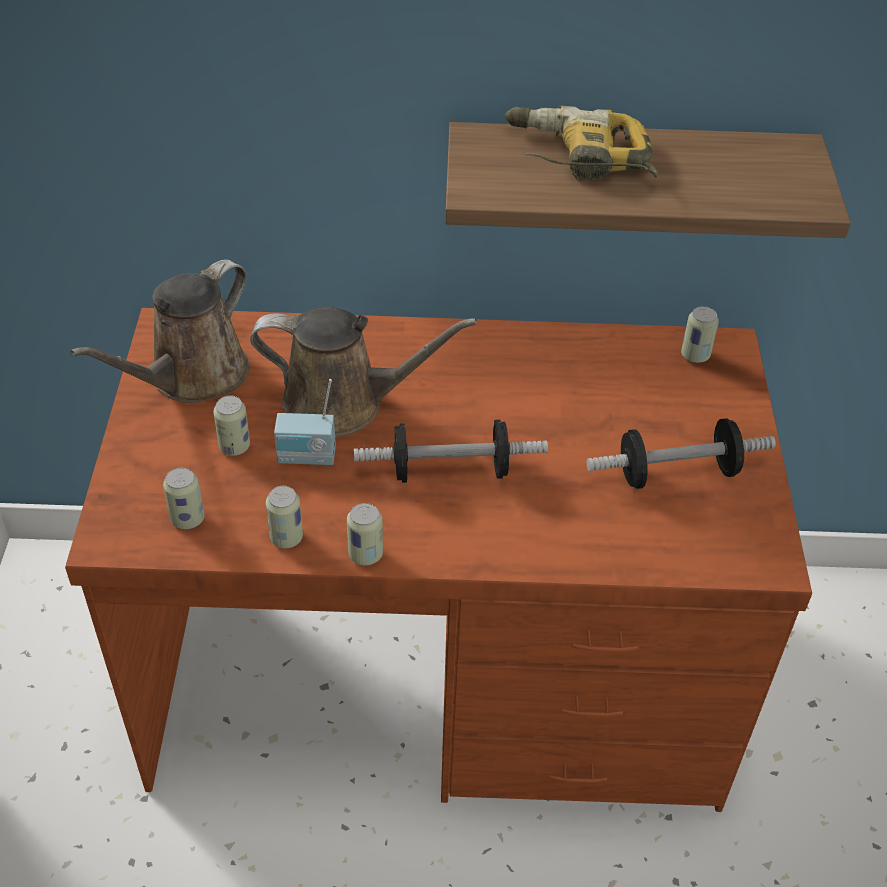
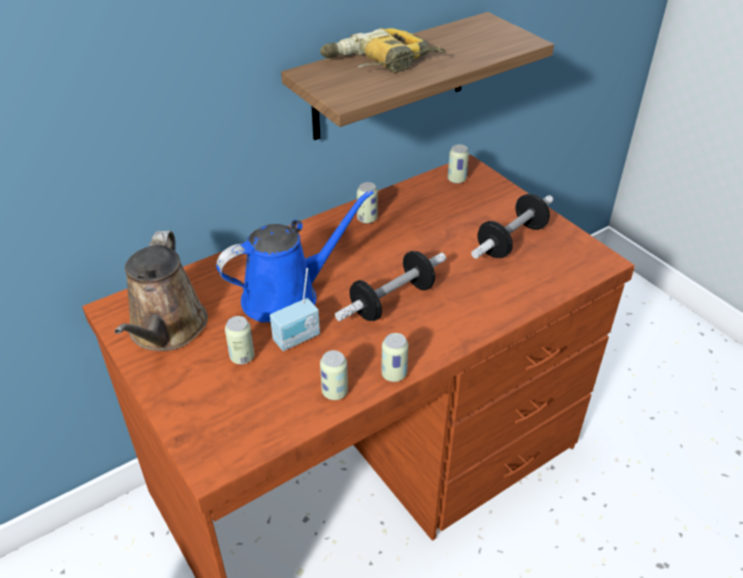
camera: 35 degrees left, 5 degrees down
(187, 519) = (256, 418): can -> can (367, 219)
(344, 403) = (287, 296): brown watering can -> blue watering can

